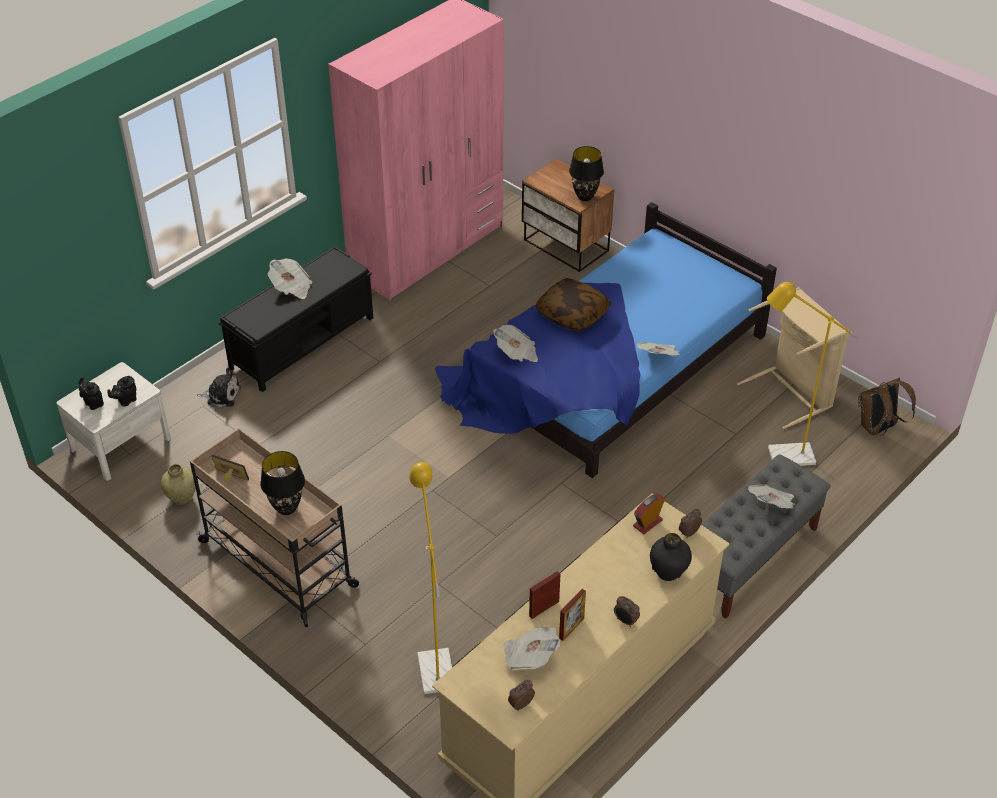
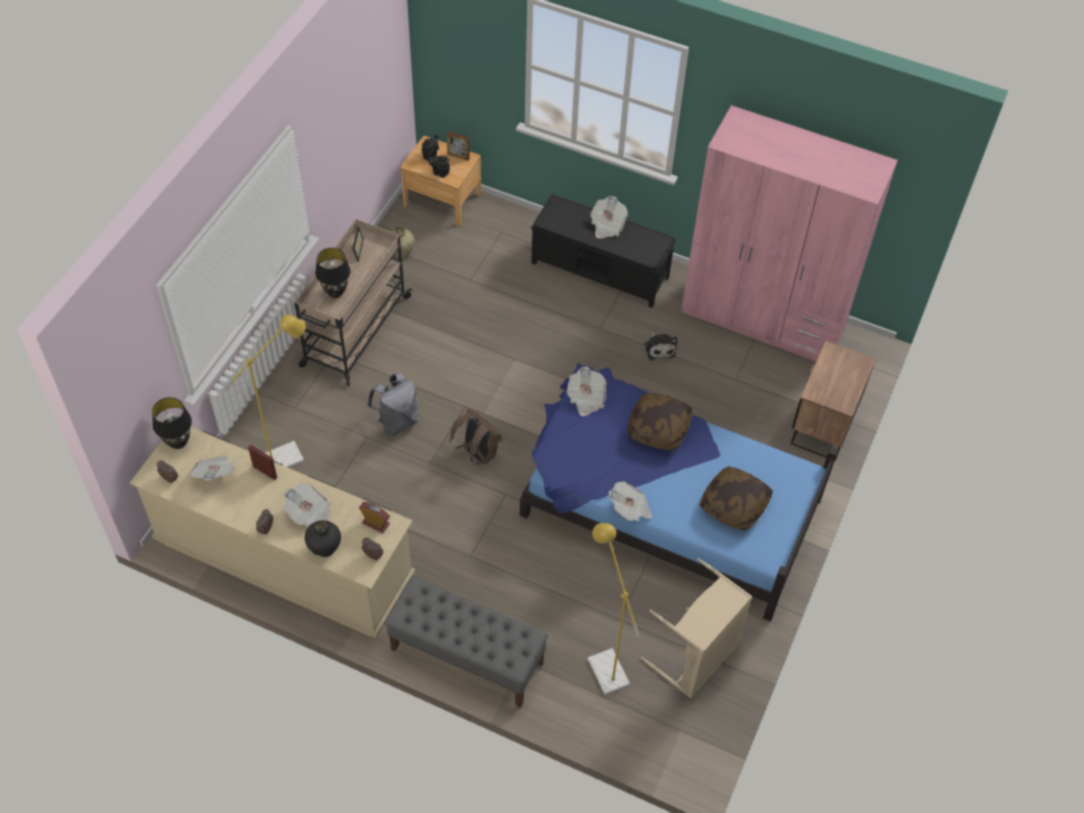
camera: 70 degrees right, 10 degrees up
(120, 444) = (442, 199): white nightstand -> brown nightstand
(221, 395) = (517, 239): plush toy -> plush toy (659, 348)
(428, 552) = (397, 421): none -> grey backpack
(571, 628) = (249, 494): picture frame -> picture frame (458, 156)
(585, 197) = (826, 396): black table lamp -> black table lamp (178, 443)
(677, 289) = (734, 505): none -> pillow
(772, 505) = (475, 636): newspaper -> newspaper (309, 514)
(878, 428) = (677, 745): brown backpack -> brown backpack (477, 453)

